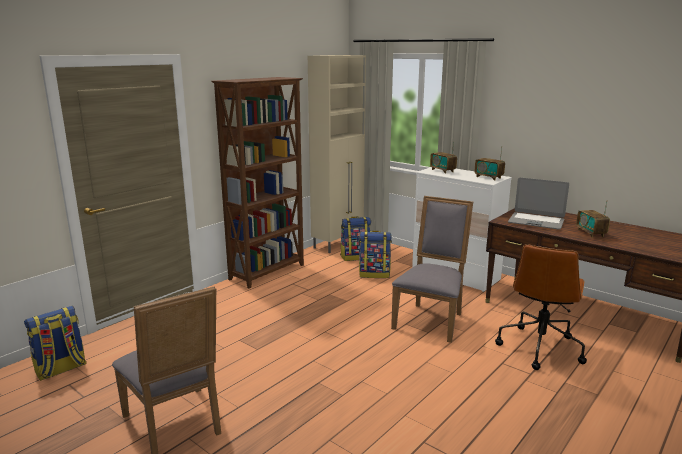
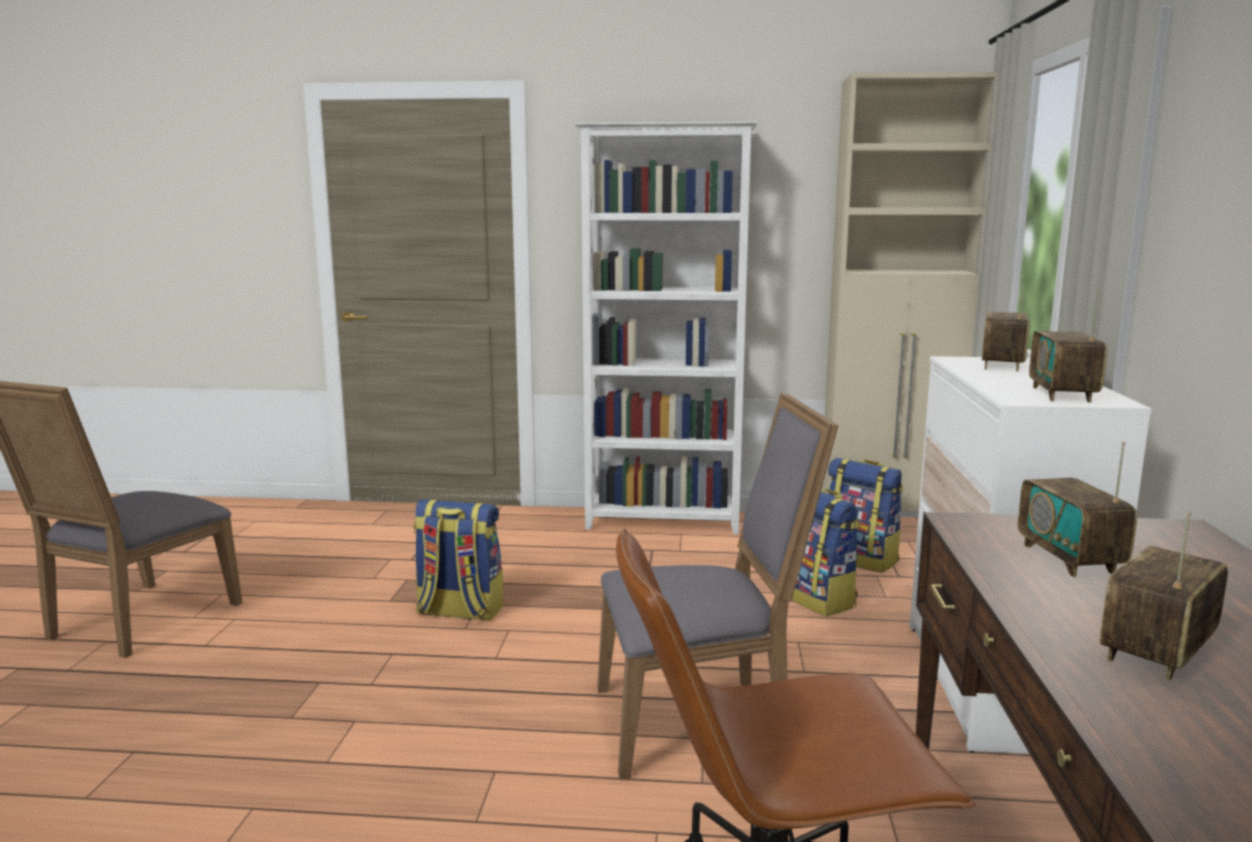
camera: 55 degrees right, 5 degrees down
(60, 369) = (240, 519): backpack -> backpack (459, 611)
(268, 272) = (664, 521): brown bookcase -> white bookcase
(536, 221) = (1069, 559): laptop -> radio

